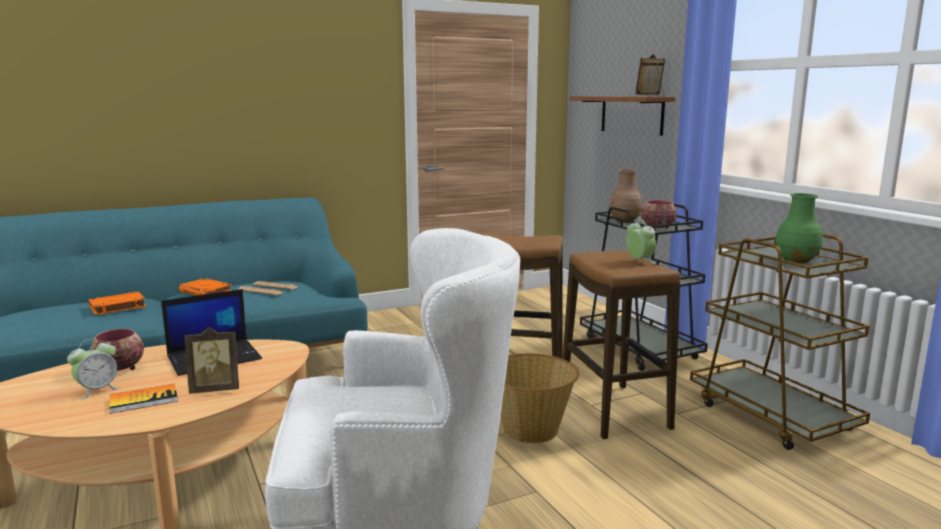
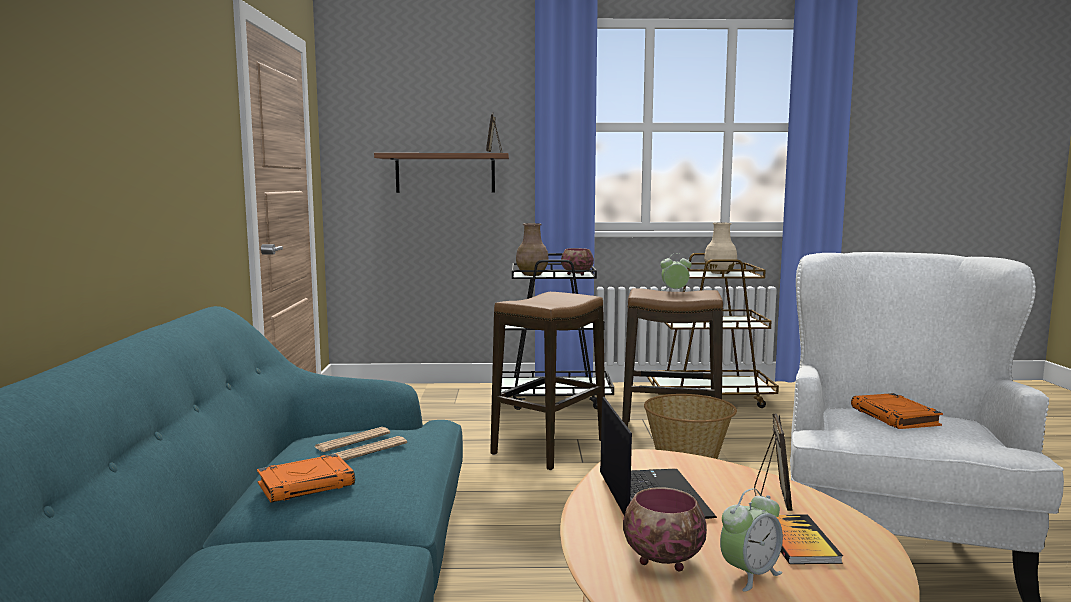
camera: 65 degrees left, 5 degrees down
(97, 390) = (749, 574): alarm clock -> alarm clock turned 75 degrees clockwise
(117, 307) = (291, 560): orange book -> orange book (895, 417)
(795, 260) = (720, 273): green vase -> beige vase

